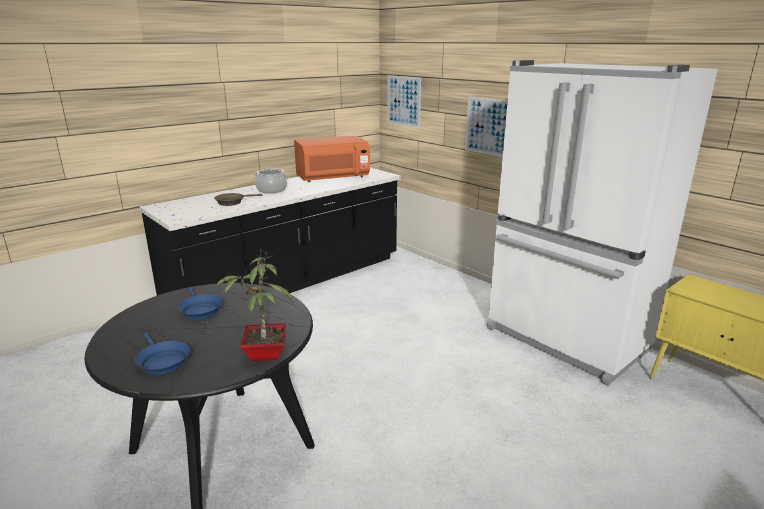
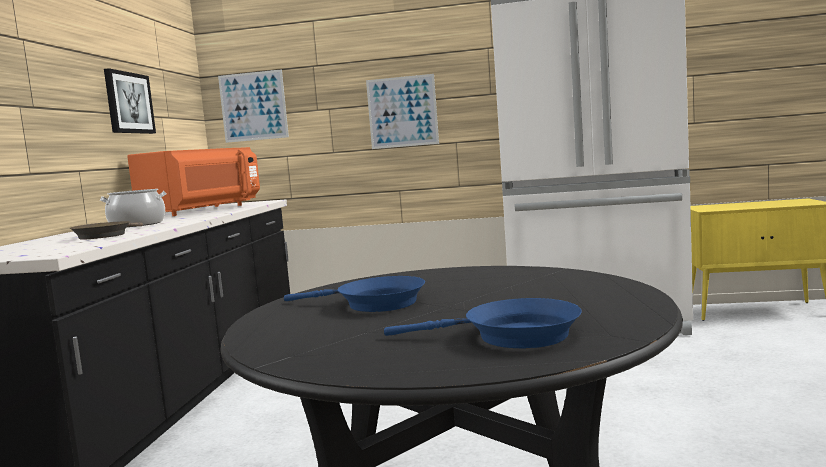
camera: 40 degrees left, 15 degrees down
(263, 354) = (609, 289): potted plant -> none
(302, 105) = (128, 103): none -> picture

